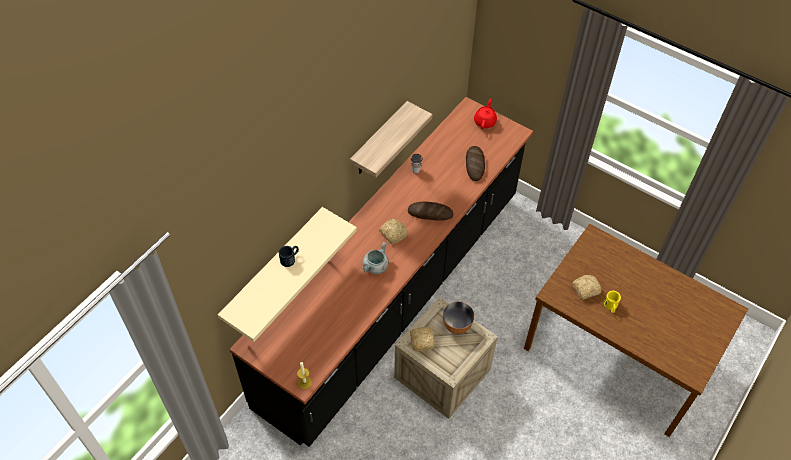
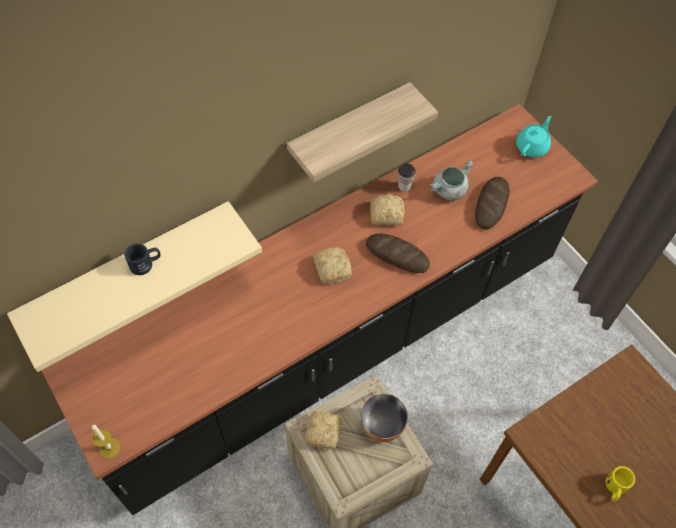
camera: 20 degrees right, 5 degrees up
(375, 267) = (285, 309): grey cooking pot -> grey cooking pot (449, 191)
(485, 121) = (532, 147): red teapot -> turquoise teapot
(585, 289) = (584, 446): bread -> bread (385, 214)

